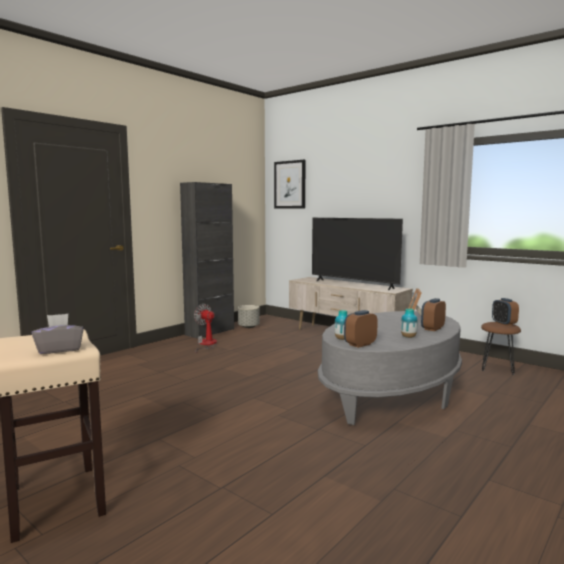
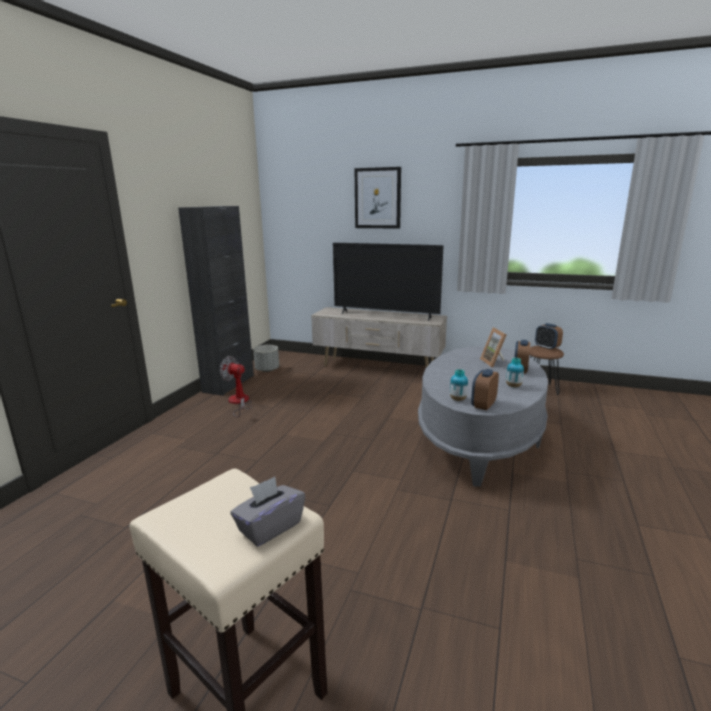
camera: 20 degrees left, 10 degrees up
(290, 184) = (295, 202): picture -> picture (377, 198)

